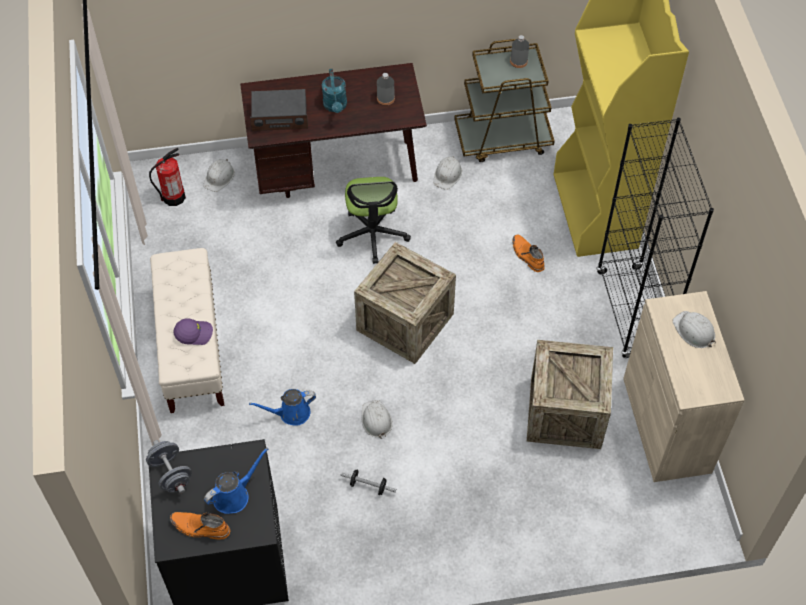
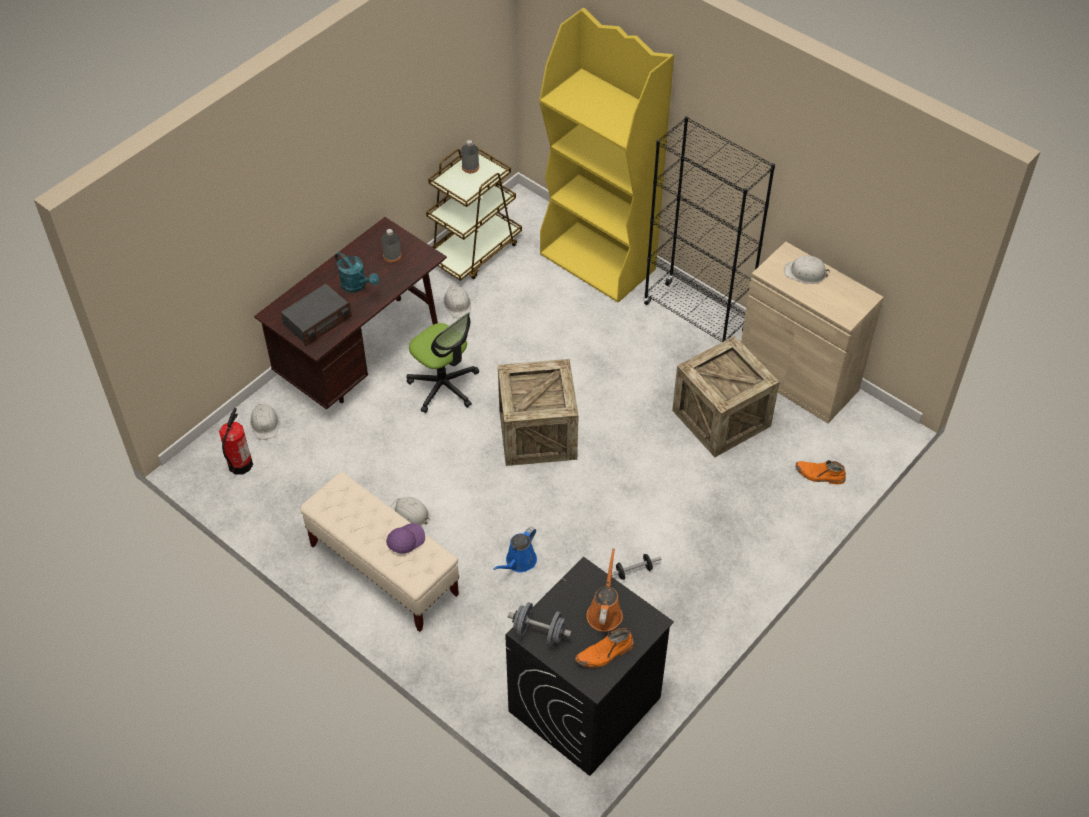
camera: 40 degrees left, 5 degrees down
(234, 495) = (605, 612): blue watering can -> orange watering can
(376, 420) = (590, 520): white hard hat -> white hard hat (410, 513)
(527, 255) = (580, 325): orange boot -> orange boot (819, 475)

